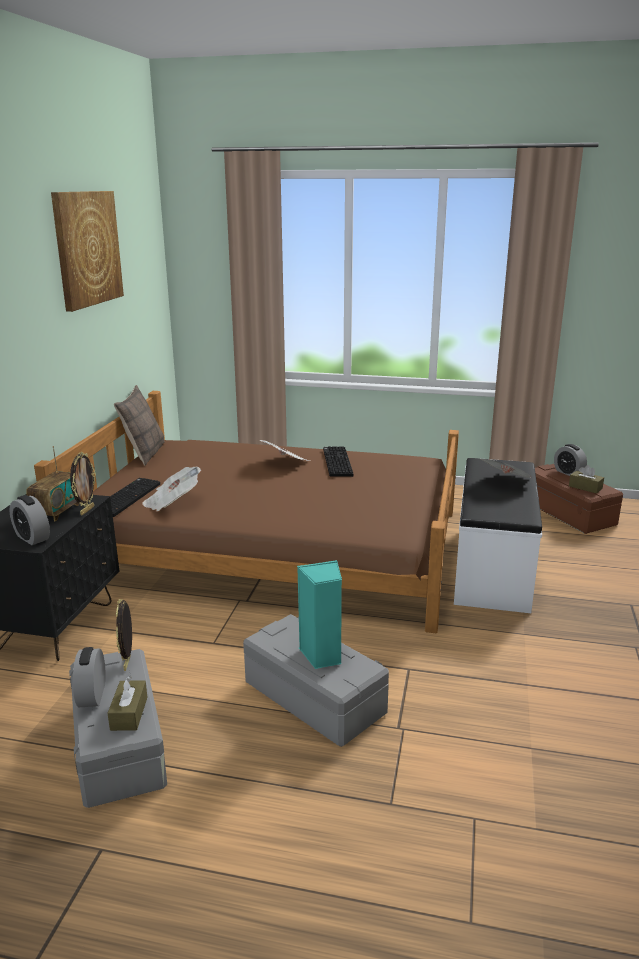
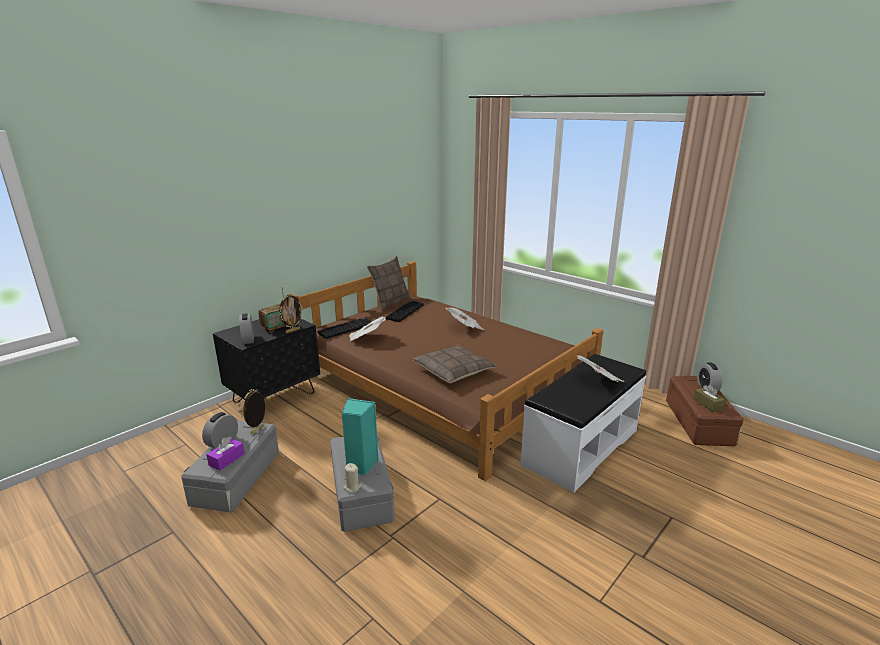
camera: 30 degrees right, 0 degrees up
(87, 248) = (358, 163): picture -> none
(129, 713) = (227, 459): brown tissue box -> purple tissue box
(334, 513) = (454, 371): none -> pillow
(336, 462) = (500, 335): keyboard -> keyboard (404, 311)
(342, 682) = (352, 487): none -> beige candle

